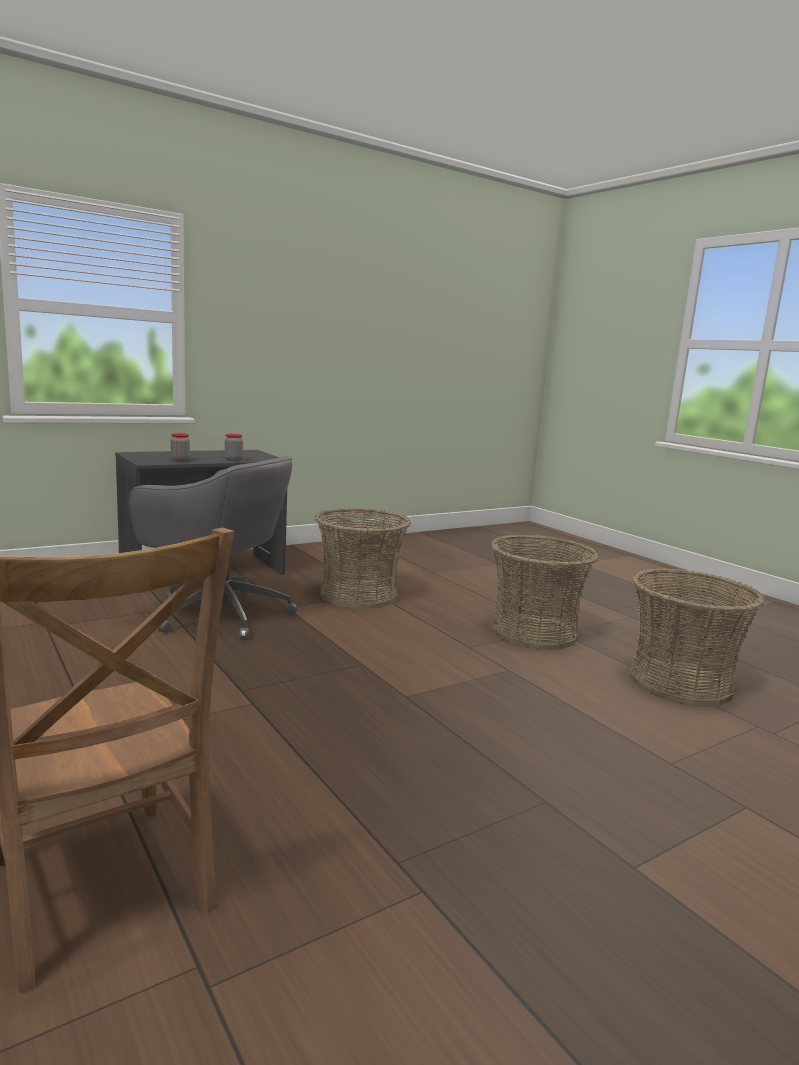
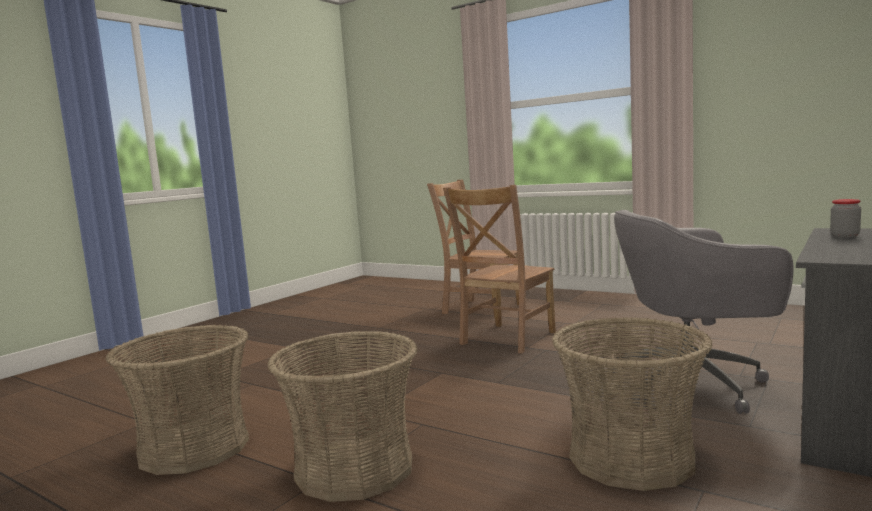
camera: 160 degrees right, 5 degrees down
(233, 459) = (831, 247): jar -> none
(249, 731) = (506, 339): none -> brown chair

